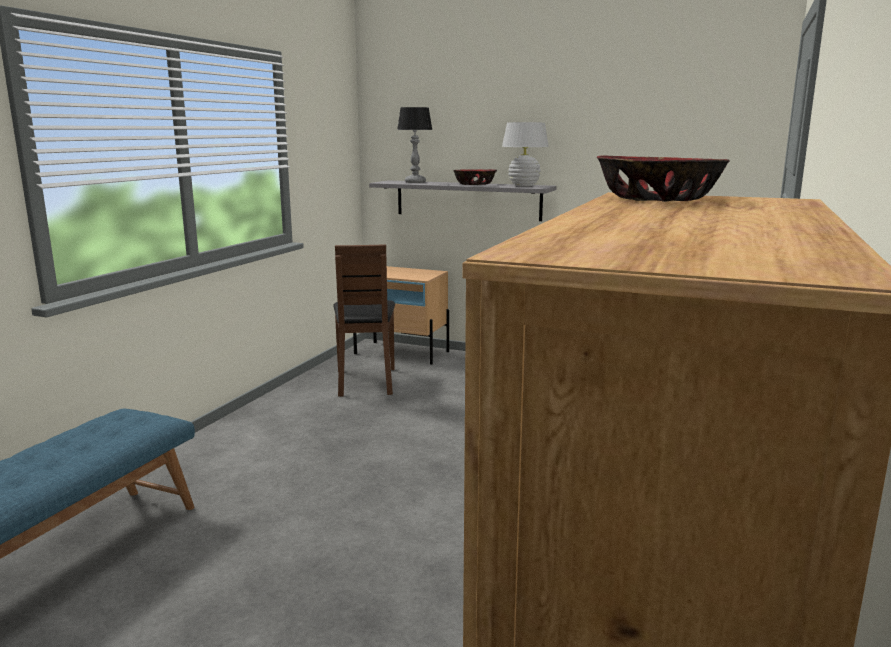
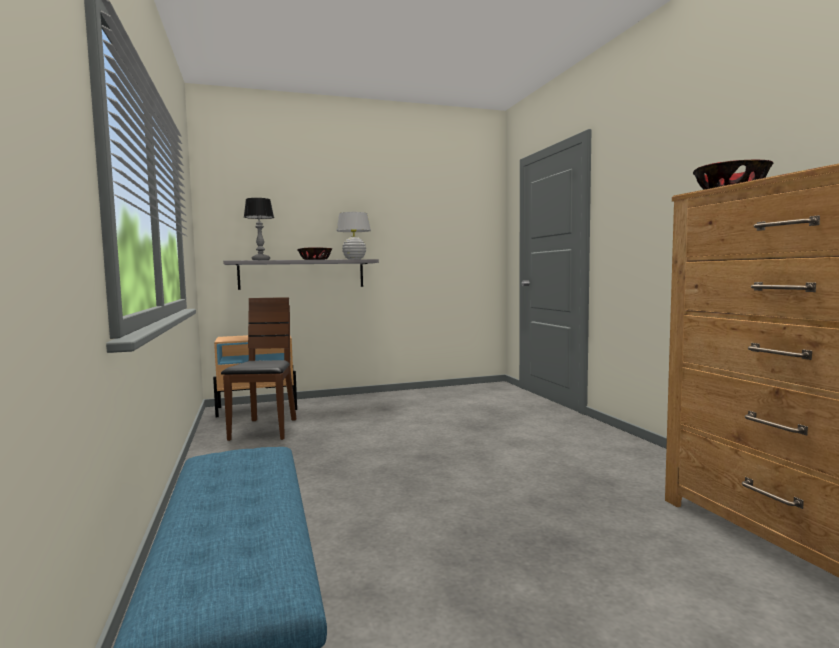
camera: 40 degrees left, 10 degrees down
(366, 381) = (265, 429): brown chair -> brown chair turned 135 degrees counterclockwise

